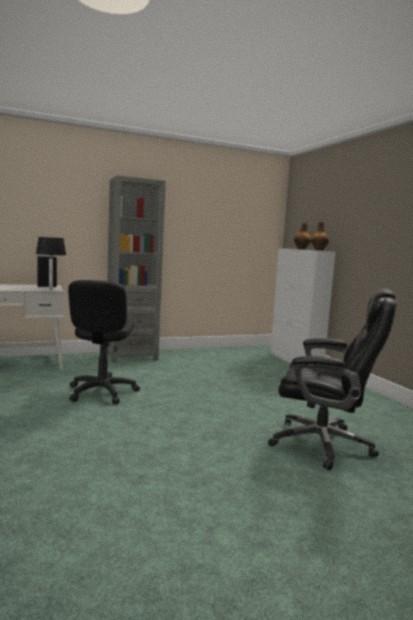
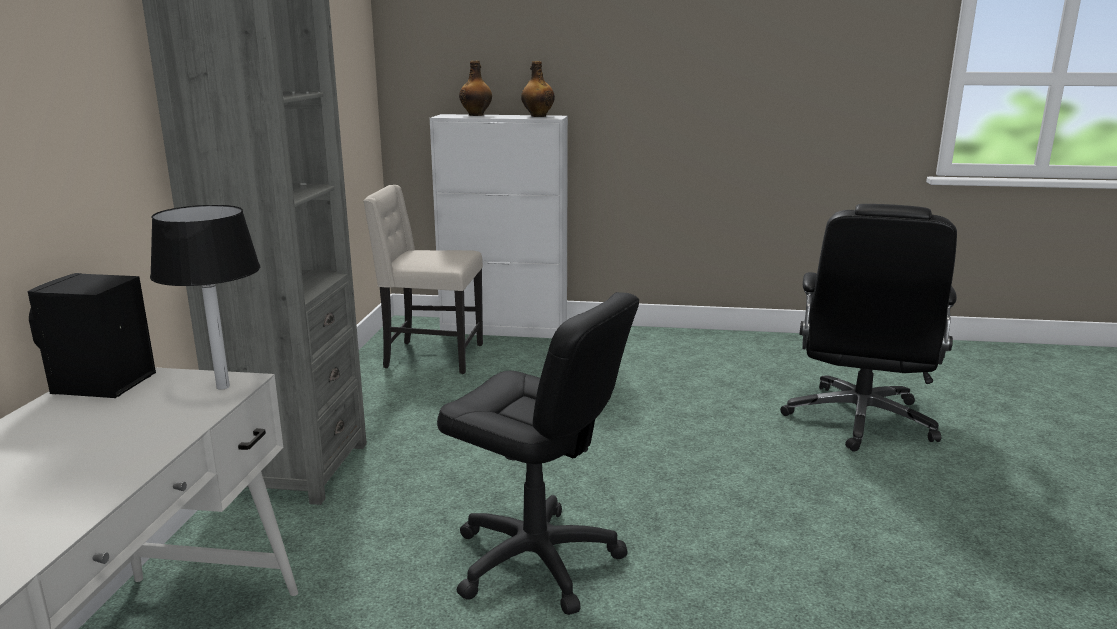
camera: 60 degrees left, 10 degrees up
(243, 356) = (431, 357): none -> beige chair
(323, 444) = (859, 420): black office chair -> black office chair turned 150 degrees clockwise

